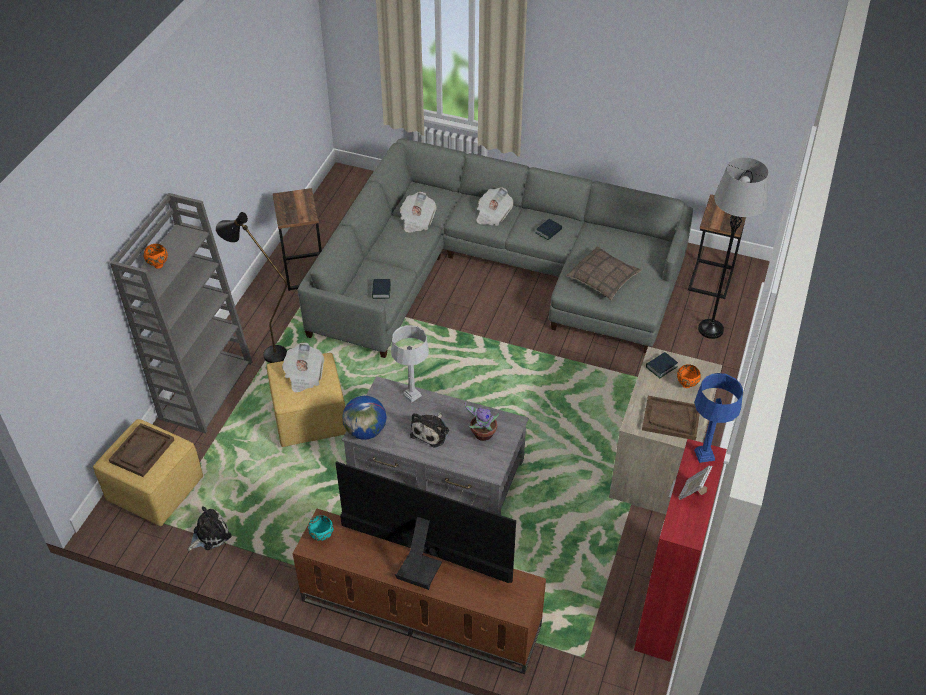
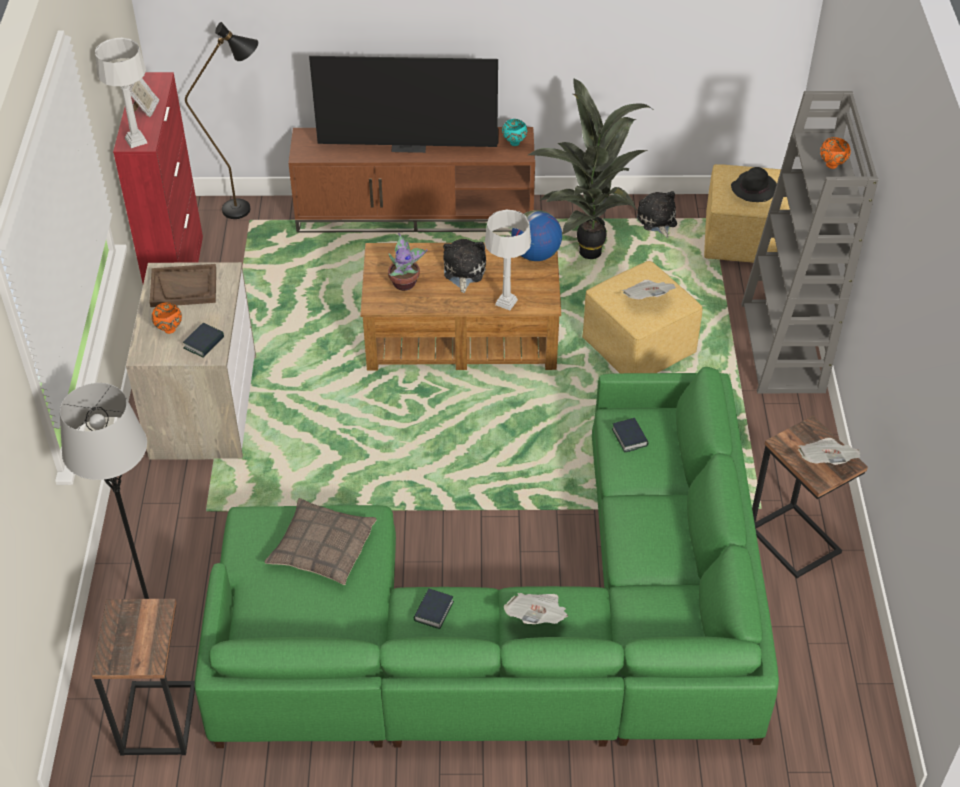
camera: 160 degrees right, 0 degrees up
(142, 451) = (754, 189): brown tray -> black hat
(209, 534) = (657, 221): plush toy -> plush toy turned 135 degrees clockwise
(267, 353) = (748, 409): black floor lamp -> black floor lamp (247, 209)
(288, 523) = (587, 249): none -> potted plant
(417, 221) = (650, 569): newspaper -> newspaper (825, 462)
(437, 470) = (460, 334): grey coffee table -> brown coffee table
(493, 271) = (515, 625): grey sofa -> green sofa
(704, 455) = (135, 141): blue table lamp -> grey table lamp

